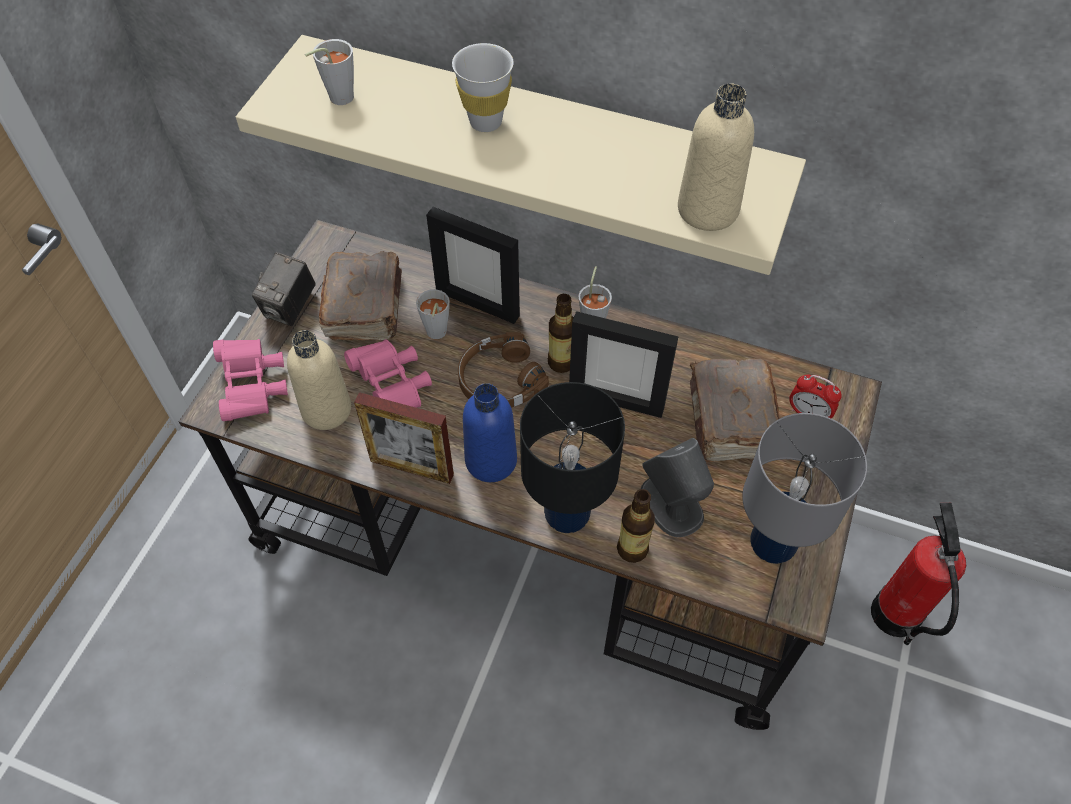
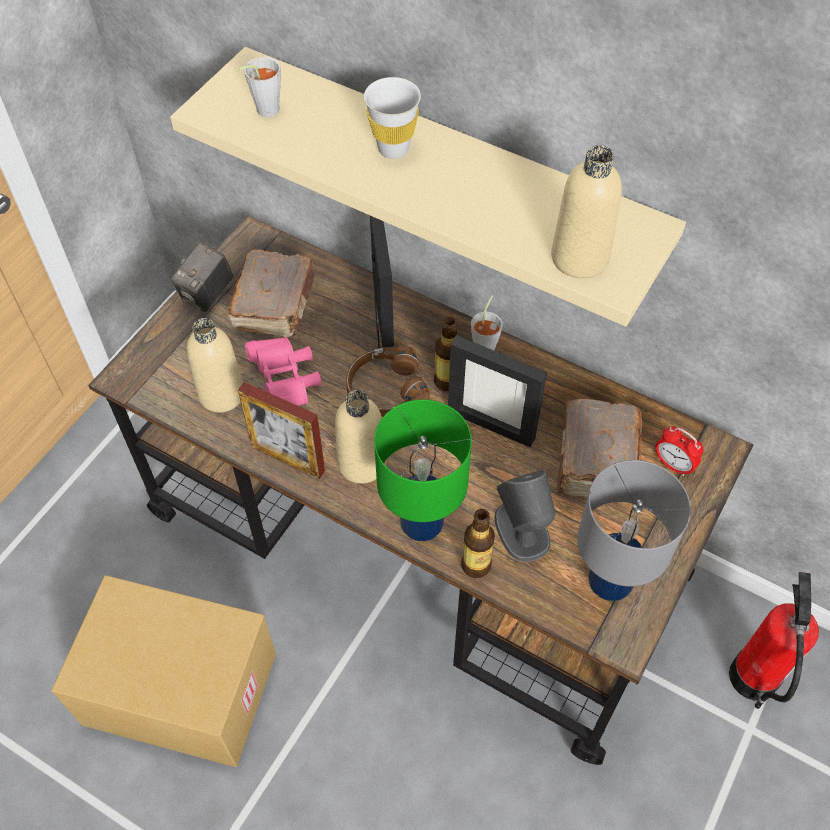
camera: 10 degrees right, 0 degrees up
(253, 387) = (160, 364): pink binoculars -> none
(317, 730) = (178, 691): none -> cardboard box
(435, 335) = (335, 339): grey cup -> none
(478, 302) = (381, 313): picture frame -> picture frame turned 135 degrees counterclockwise
(491, 460) = (362, 463): blue bottle -> beige bottle
(567, 512) = (422, 522): black table lamp -> green table lamp

